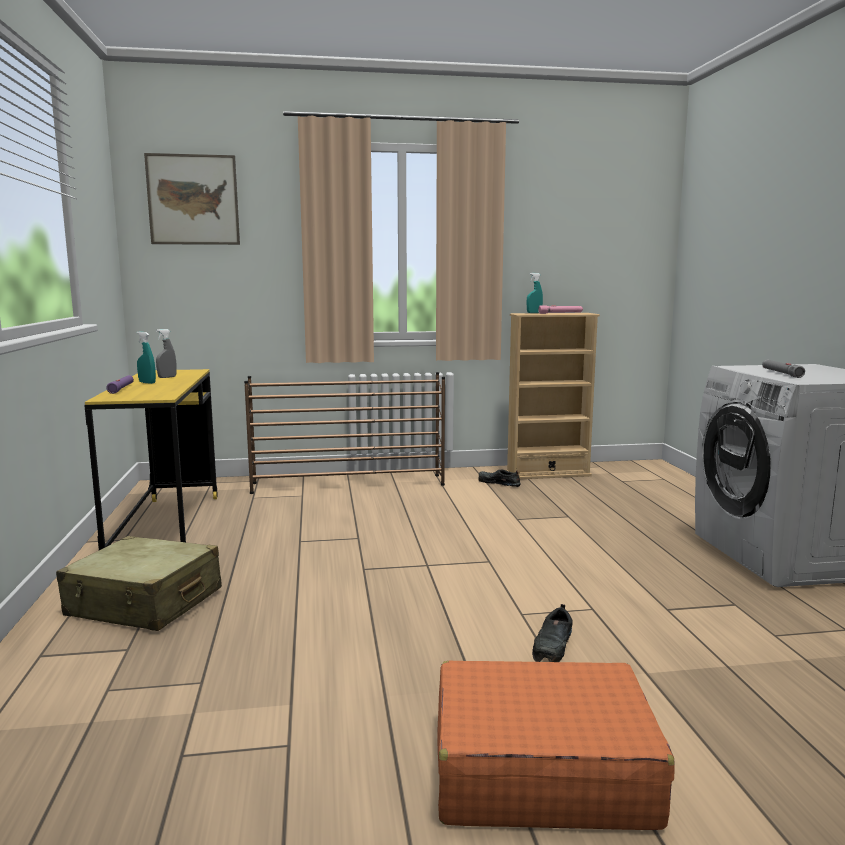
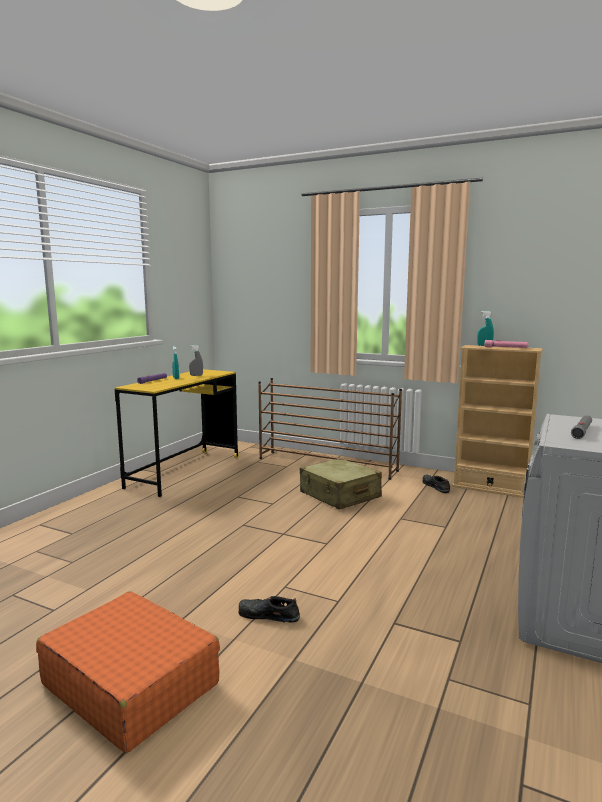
camera: 35 degrees right, 0 degrees up
(144, 603) = (113, 511): beige suitcase -> beige suitcase (339, 495)
(193, 200) = (252, 257): picture -> none
(553, 645) = (267, 615): black shoe -> black shoe turned 45 degrees clockwise

